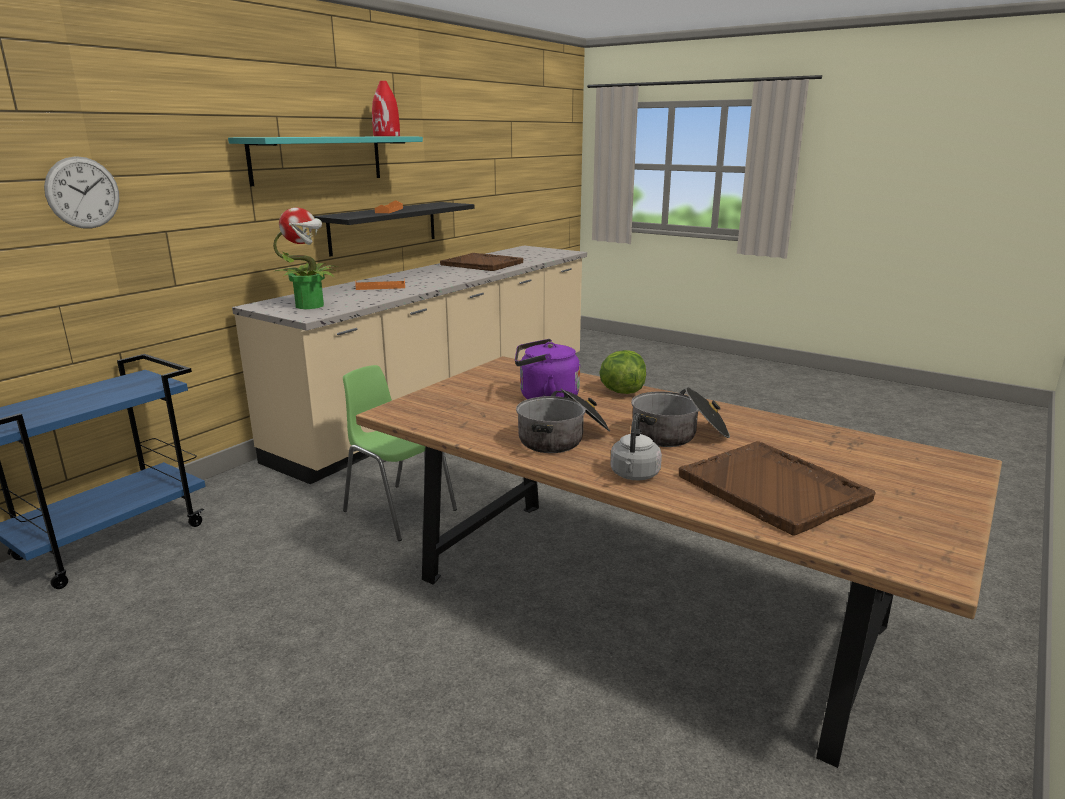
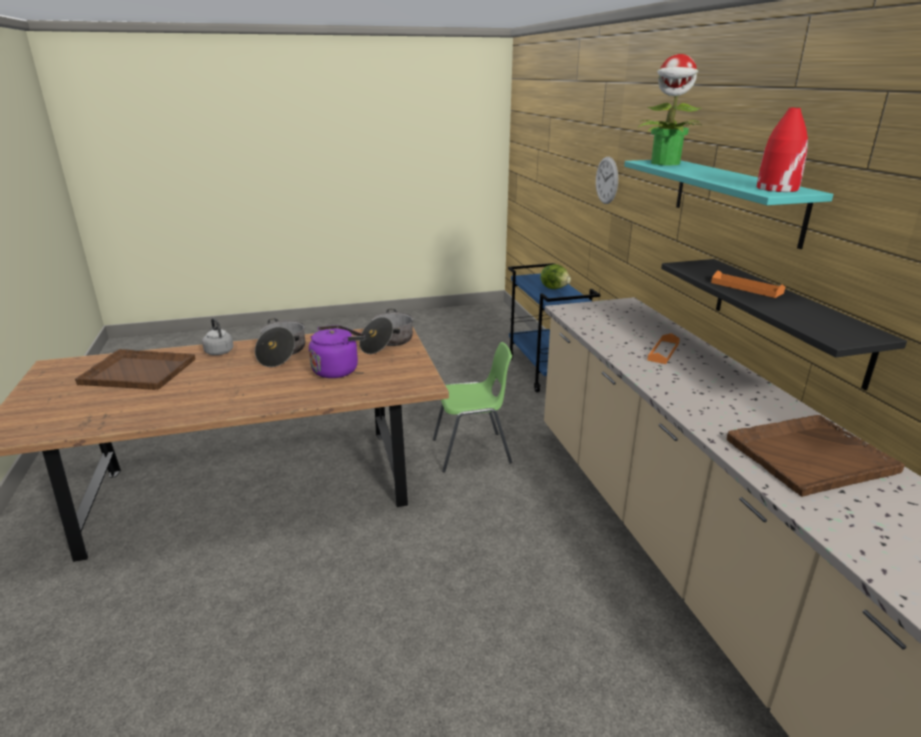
camera: 130 degrees right, 5 degrees up
(311, 305) = (604, 315): potted plant -> potted plant (665, 163)
(621, 391) = (296, 397): lettuce -> lettuce (554, 288)
(678, 435) = (216, 380): cooking pot -> cooking pot (387, 343)

